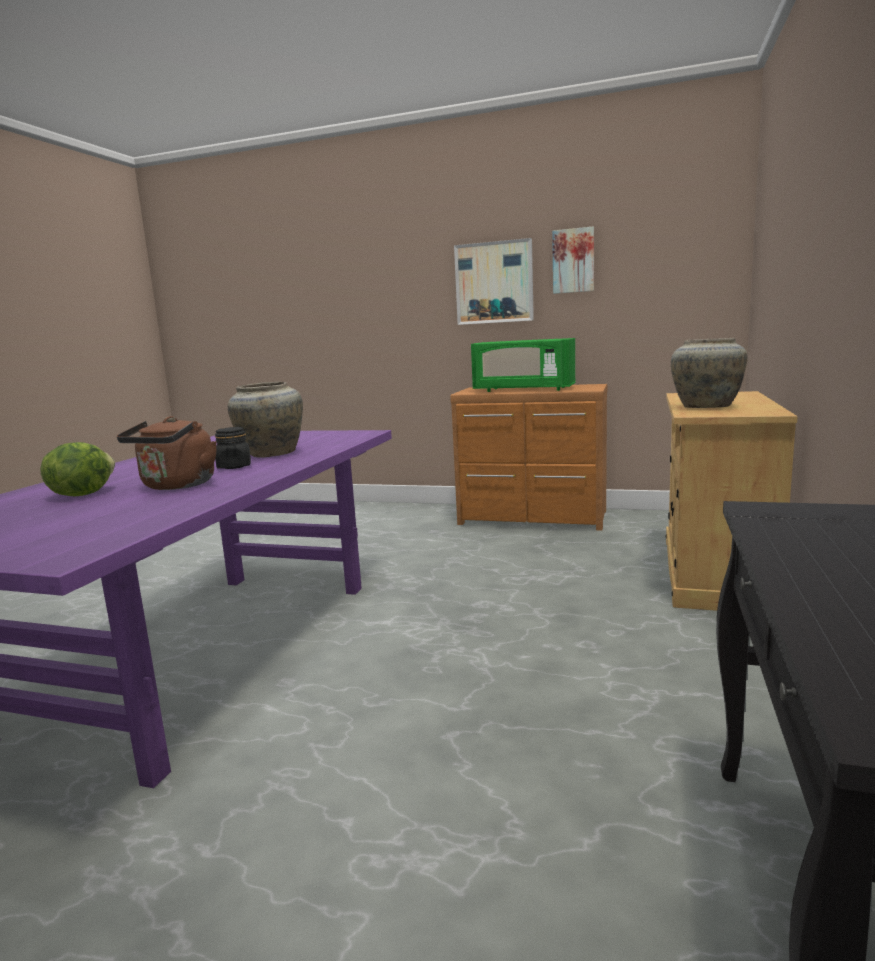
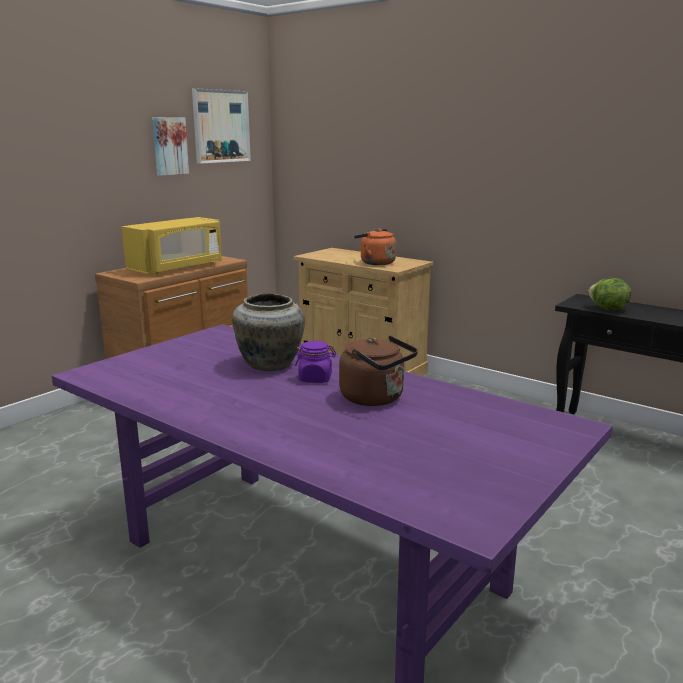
camera: 70 degrees left, 5 degrees up
(81, 494) = (362, 434): lettuce -> lettuce (607, 309)
(234, 467) = (315, 378): black jar -> purple jar
(494, 283) = (105, 163): picture -> picture (221, 126)
(523, 390) = (177, 268): green microwave -> yellow microwave
(707, 407) = (375, 263): beige vase -> orange kettle

